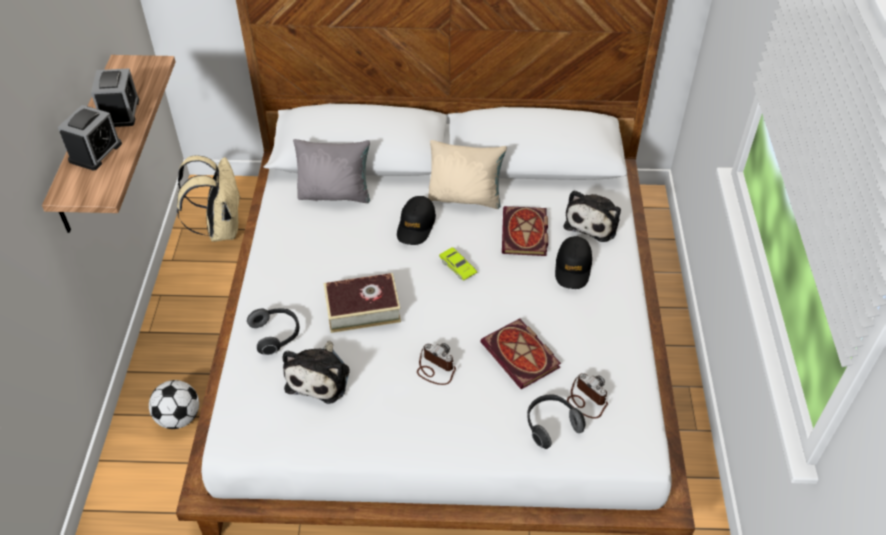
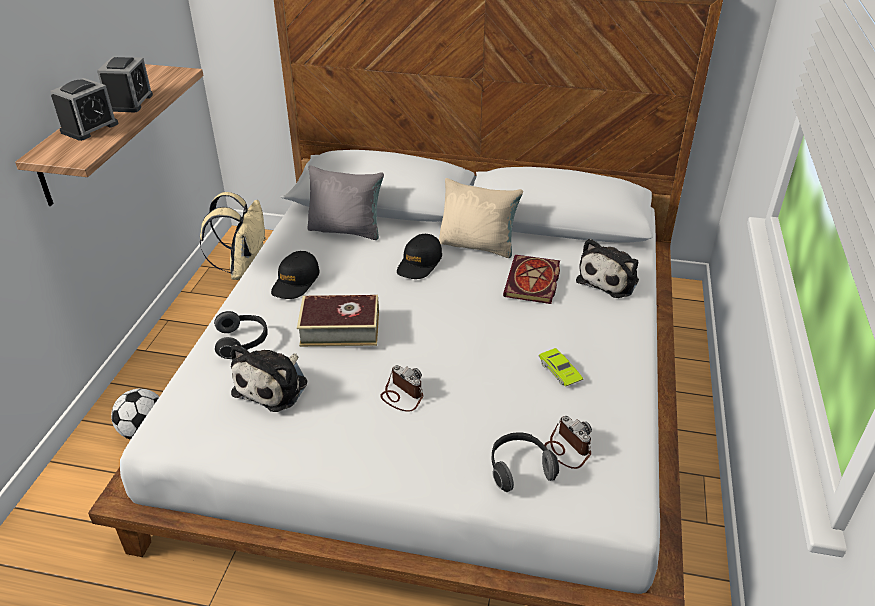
camera: 10 degrees right, 10 degrees down
(458, 267) = (453, 303): green toy car -> green toy car (560, 371)
(522, 356) = (503, 395): book -> none
(573, 268) = (578, 318): black cap -> black cap (295, 282)

